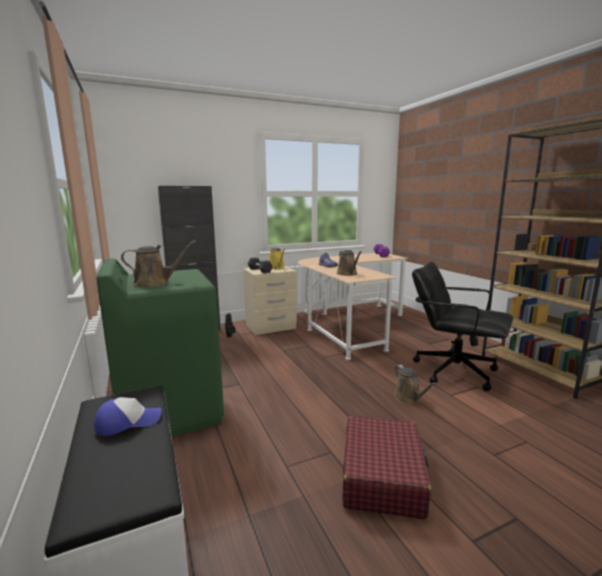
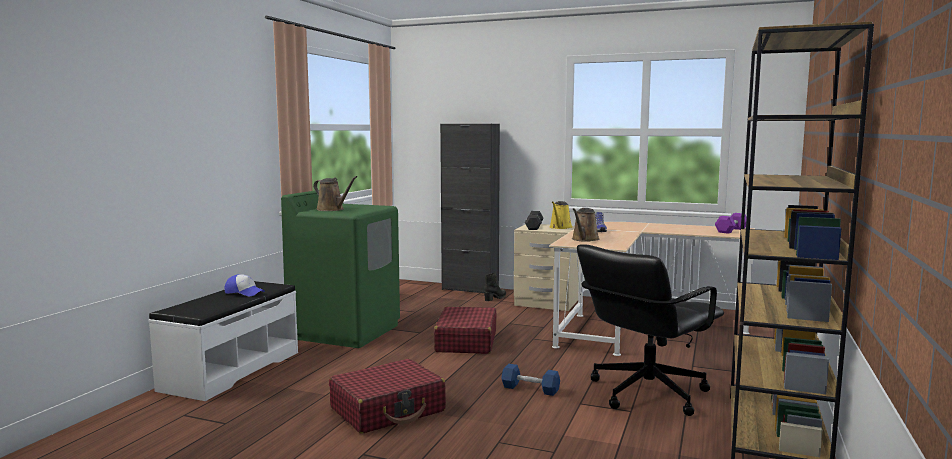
camera: 45 degrees right, 5 degrees down
(289, 377) = (466, 341): none -> red suitcase
(409, 398) = (530, 389): brown watering can -> blue dumbbell
(454, 370) = (646, 393): black office chair -> black office chair turned 120 degrees counterclockwise

